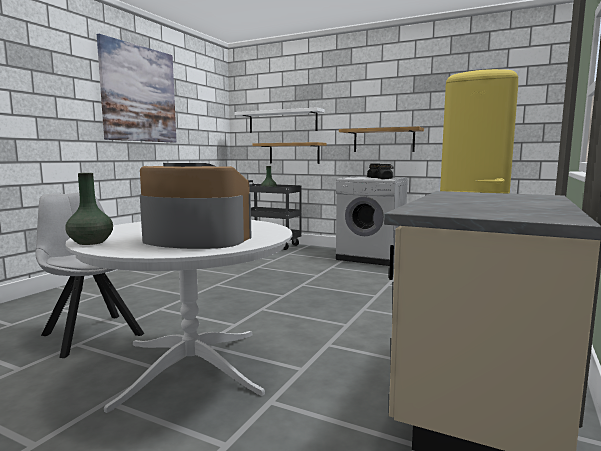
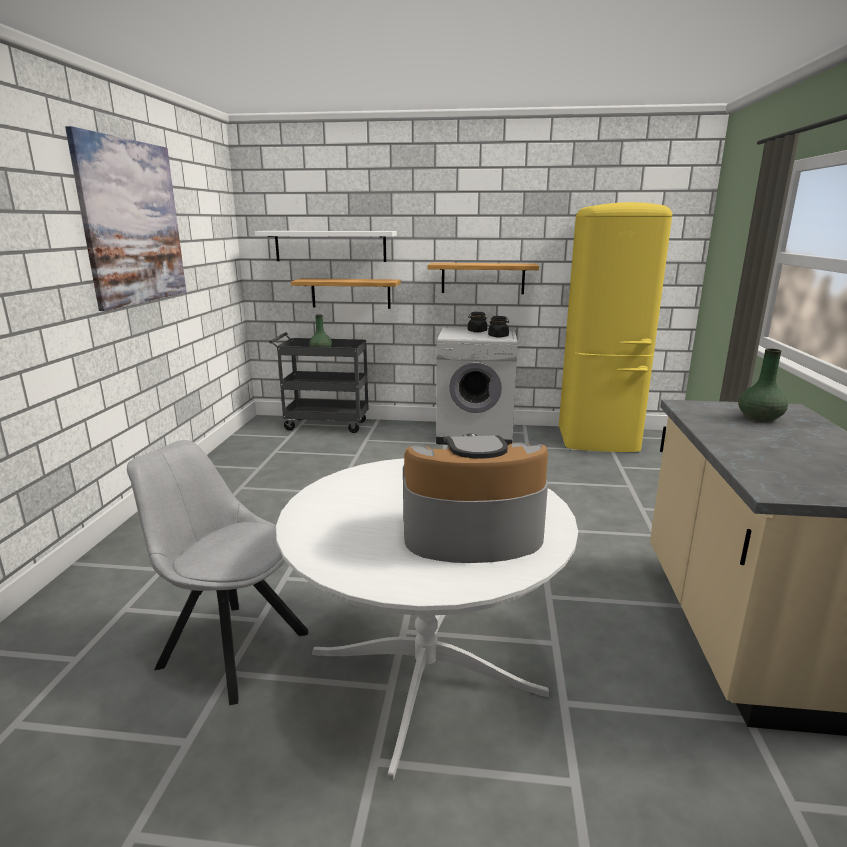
camera: 20 degrees left, 10 degrees up
(91, 242) = (346, 568): green vase -> green vase (760, 418)

